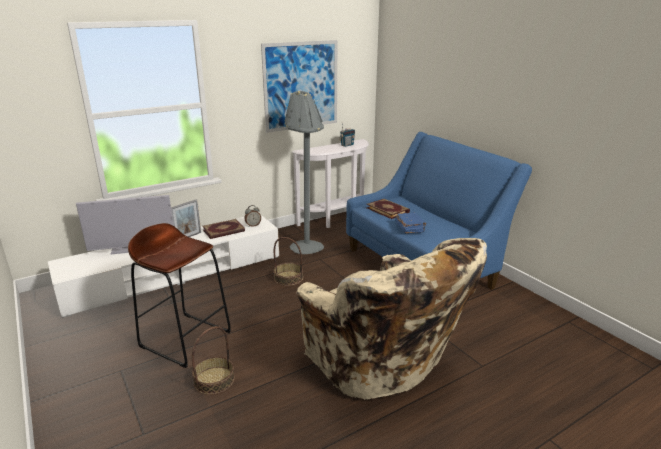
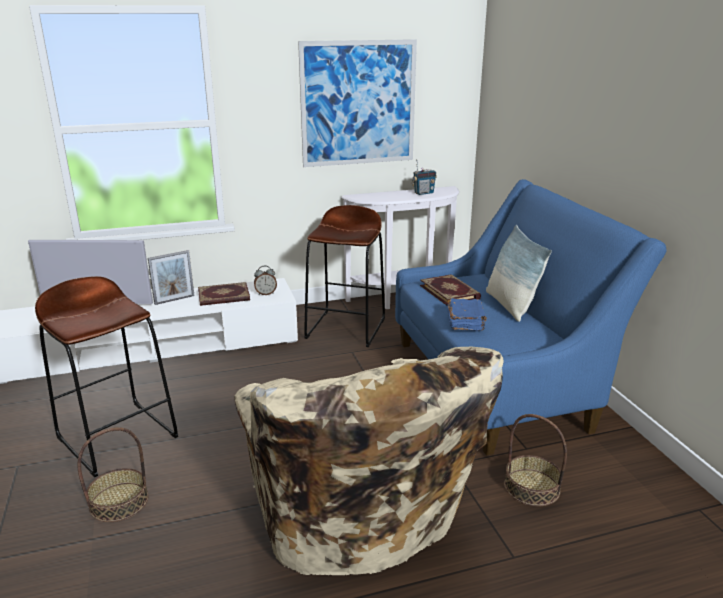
camera: 15 degrees right, 0 degrees up
(288, 278) = (295, 373): basket -> basket (532, 487)
(307, 244) = (346, 328): grey floor lamp -> brown stool
(430, 215) = (510, 306): none -> pillow

